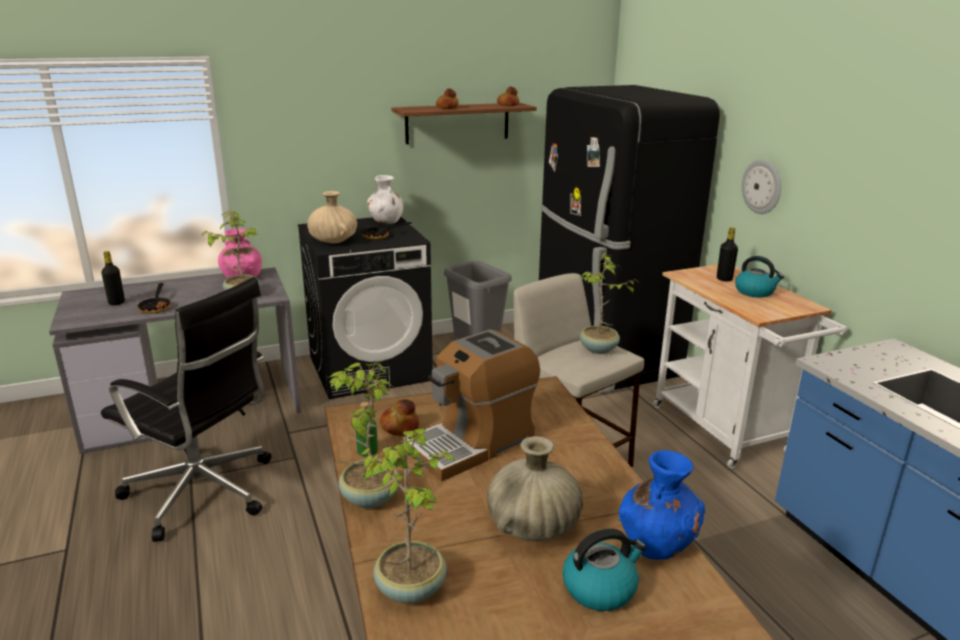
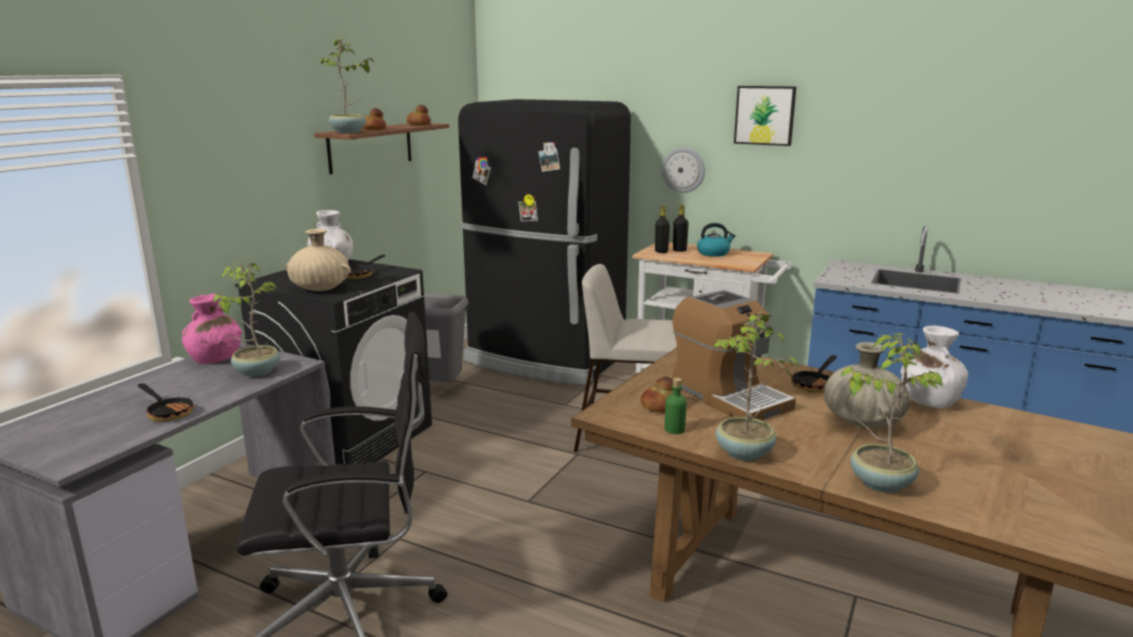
camera: 40 degrees left, 5 degrees down
(116, 303) = (93, 425): black bottle -> black bottle (661, 251)
(472, 443) = (728, 396): coffee machine -> coffee machine turned 45 degrees counterclockwise
(575, 468) = (814, 384): none -> frying pan
(598, 349) = (653, 323): potted plant -> potted plant (349, 132)
(600, 588) = (954, 433): kettle -> none
(657, 542) = (928, 400): blue vase -> white vase
(851, 133) = (765, 115): none -> picture

